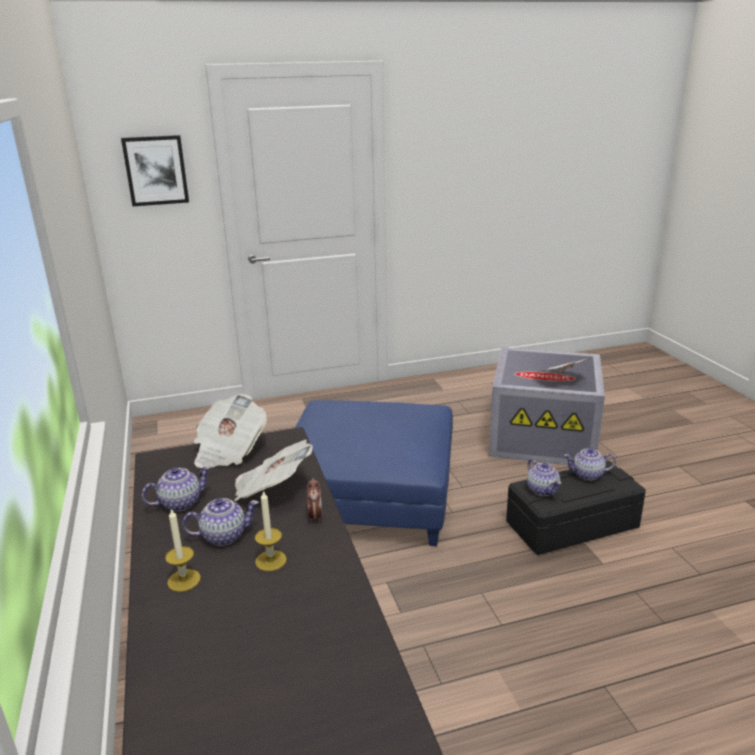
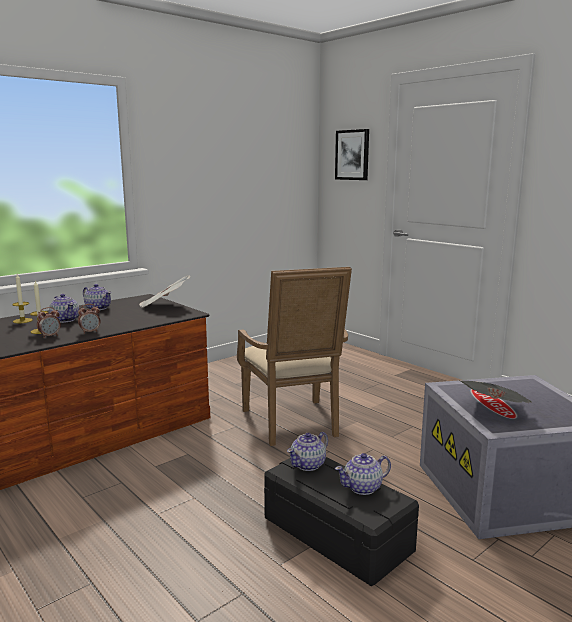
camera: 65 degrees right, 10 degrees down
(272, 489) = (120, 320): newspaper -> none
(308, 552) = (50, 336): none -> alarm clock
(371, 497) = (294, 425): blue ottoman -> beige armchair
(588, 475) = (363, 488): teapot -> teapot turned 90 degrees counterclockwise

